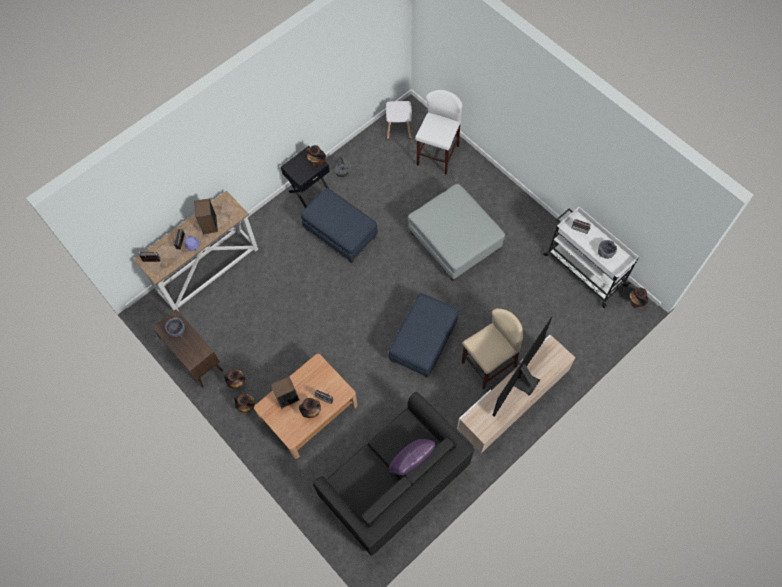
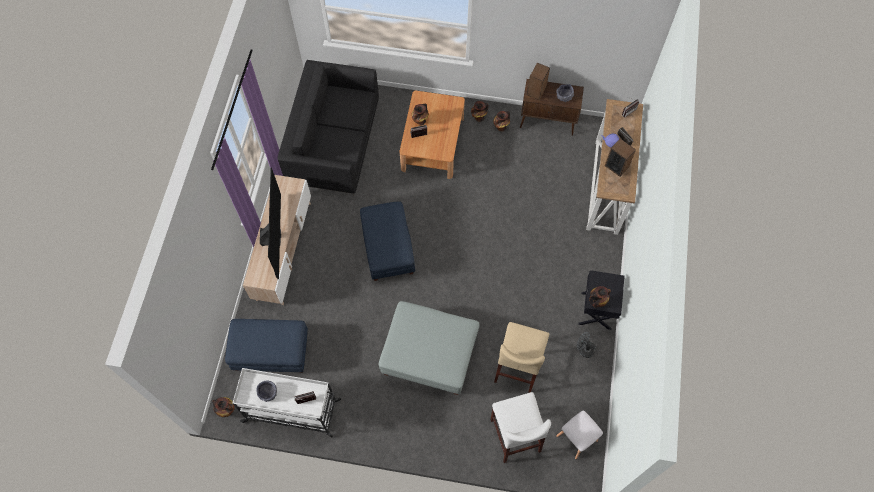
camera: 140 degrees right, 0 degrees up
(287, 397) = (446, 118): speaker -> speaker (536, 90)
(341, 233) = (532, 291): blue ottoman -> blue ottoman (271, 351)
(411, 462) = (322, 138): purple pillow -> none
(488, 364) = (322, 267): beige stool -> beige stool (517, 367)

